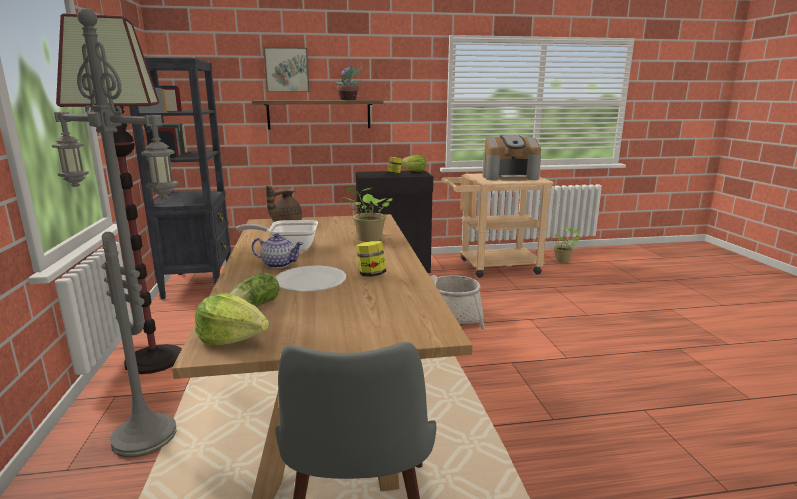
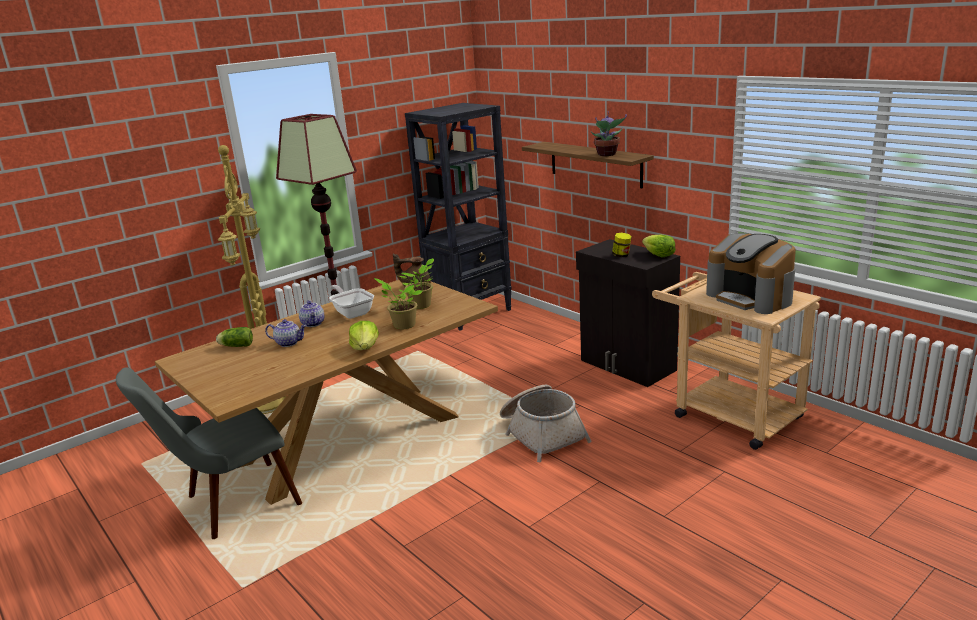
camera: 60 degrees right, 5 degrees up
(150, 435) = (269, 405): grey floor lamp -> yellow floor lamp
(232, 338) = (191, 358): lettuce -> lettuce (365, 348)
(287, 70) = (569, 112): picture -> none
(310, 281) = (289, 343): white plate -> teapot
(371, 274) = (316, 354): jar -> none
(563, 260) = (847, 453): potted plant -> potted plant (422, 305)

